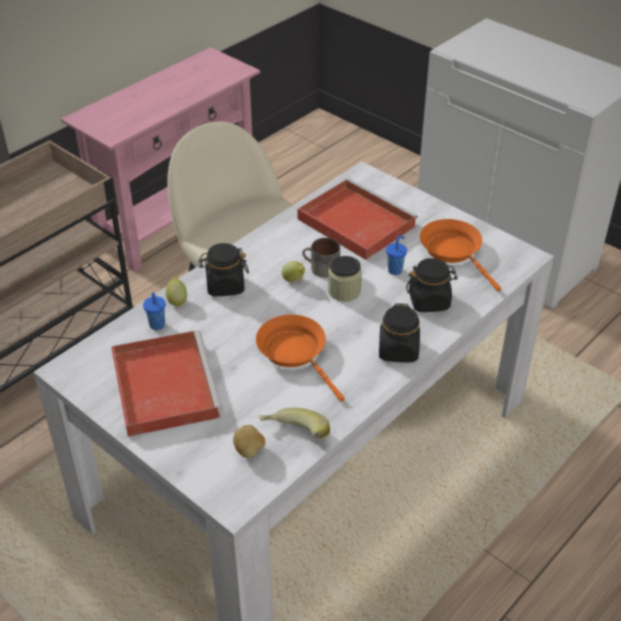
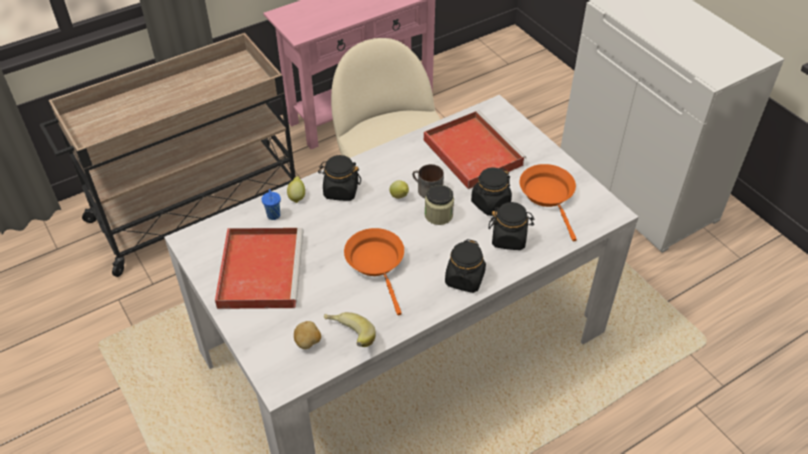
camera: 15 degrees right, 5 degrees up
(395, 270) = (490, 203): blue cup -> black jar

